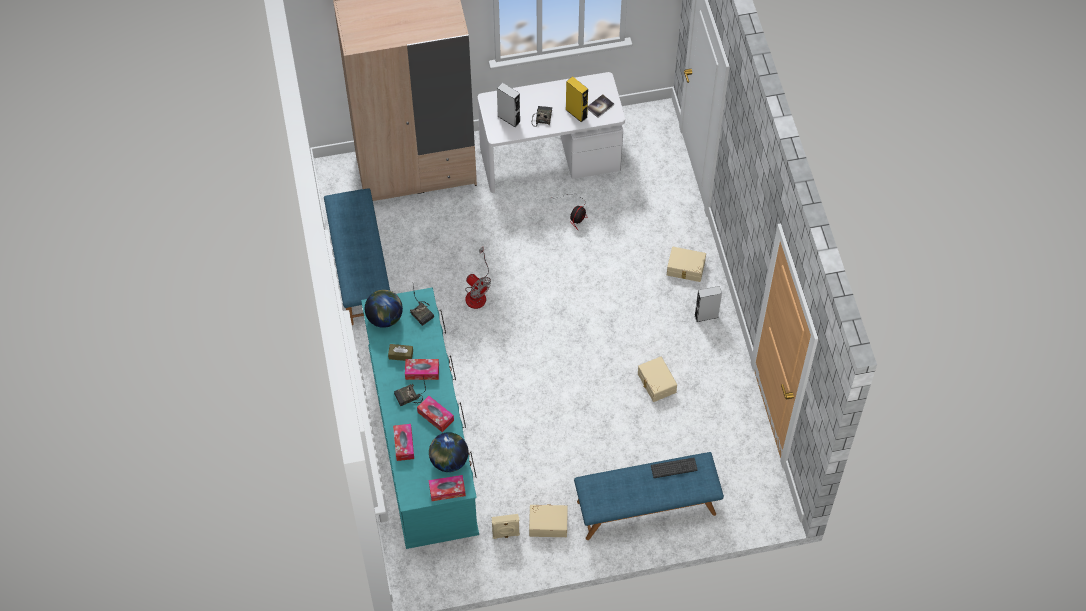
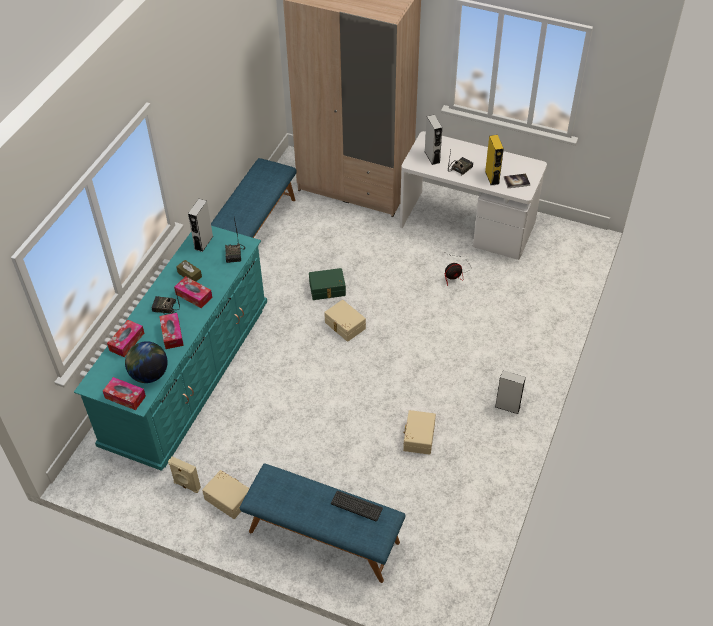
camera: 35 degrees right, 10 degrees down
(385, 317) = (203, 242): globe -> grey speaker
(477, 292) = (327, 290): fan -> green storage box
(685, 269) = (518, 360): beige storage box -> beige storage box (344, 326)

